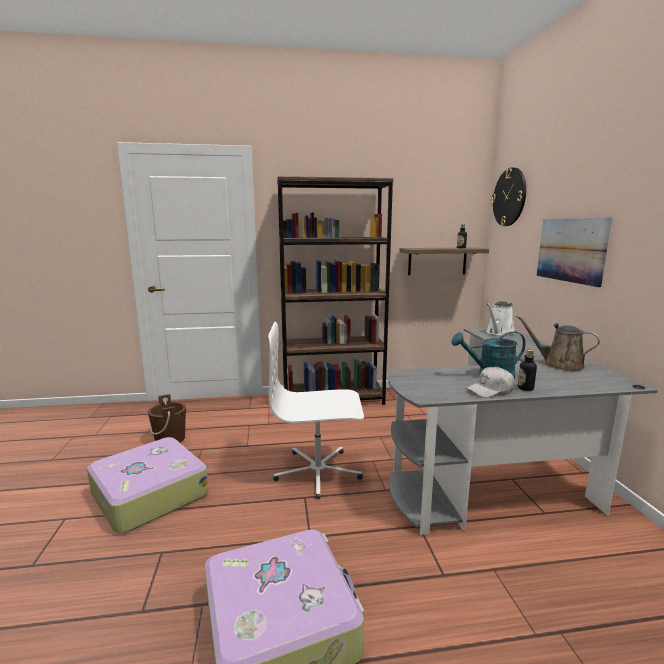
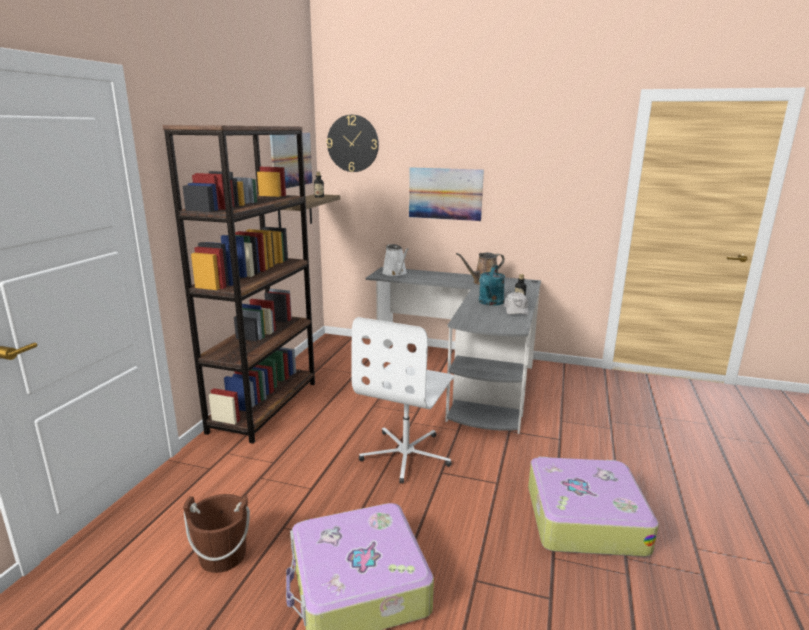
camera: 65 degrees left, 5 degrees up
(439, 213) = (291, 160): none -> picture

